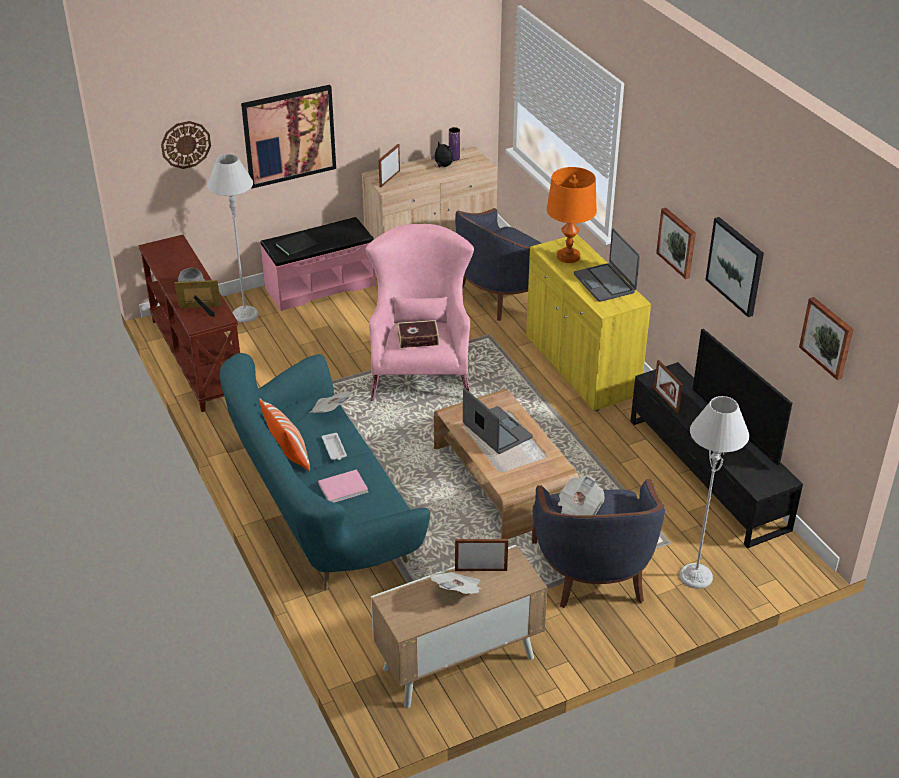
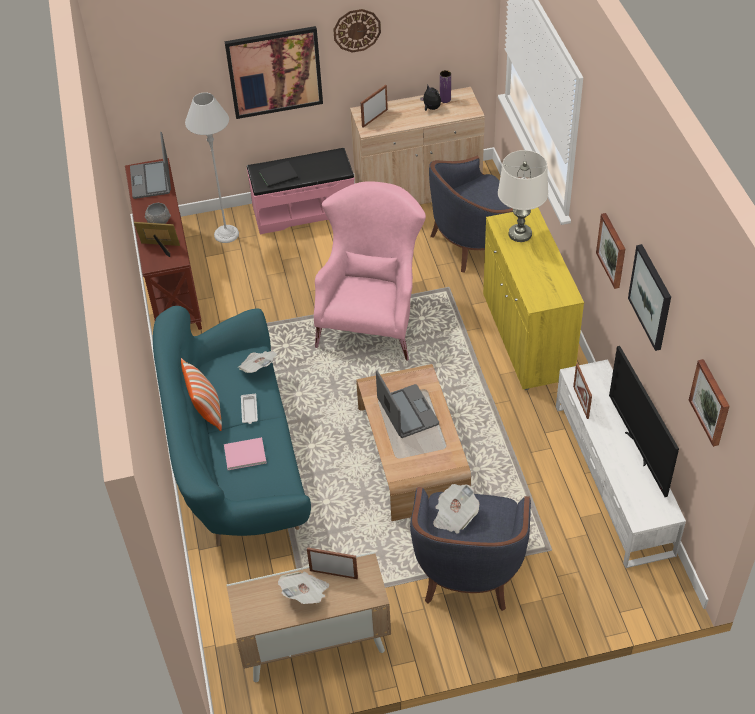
camera: 15 degrees right, 10 degrees up
(185, 144) = (169, 77): wall clock -> wall clock (357, 30)
(418, 339) = (361, 298): book -> none
(568, 256) = (520, 234): orange table lamp -> white table lamp
(605, 283) = (546, 271): laptop -> laptop (151, 180)
(696, 576) = (564, 590): grey floor lamp -> none
(707, 474) = (613, 478): black tv stand -> white tv stand

